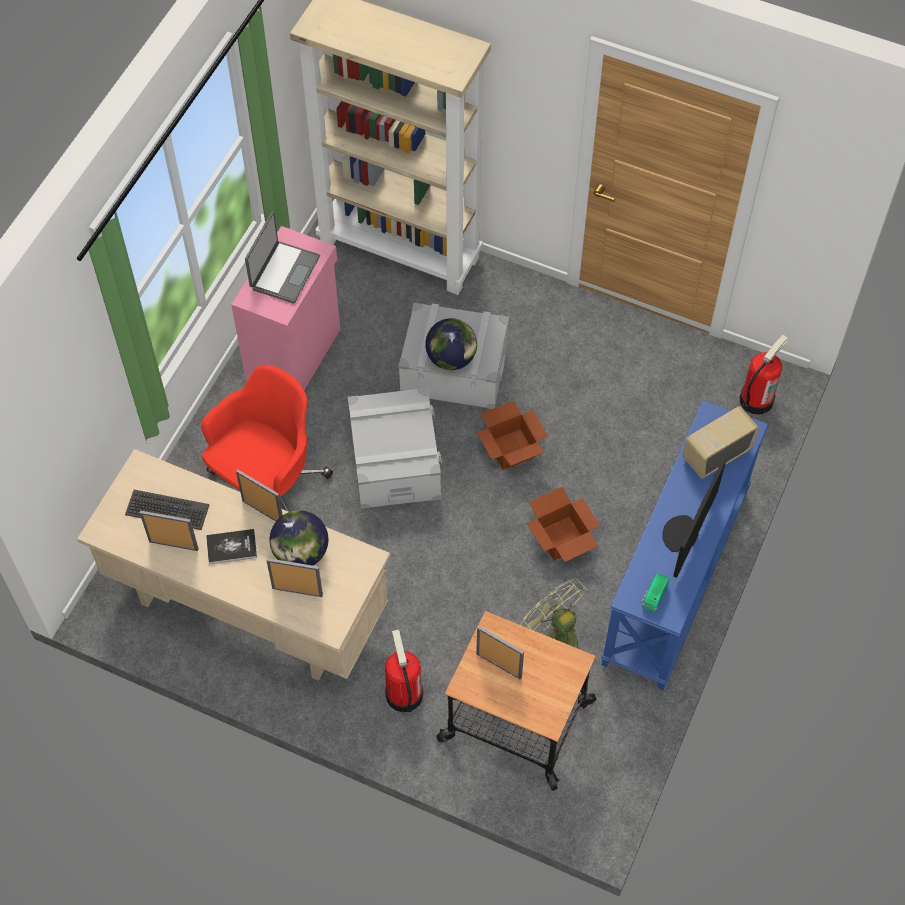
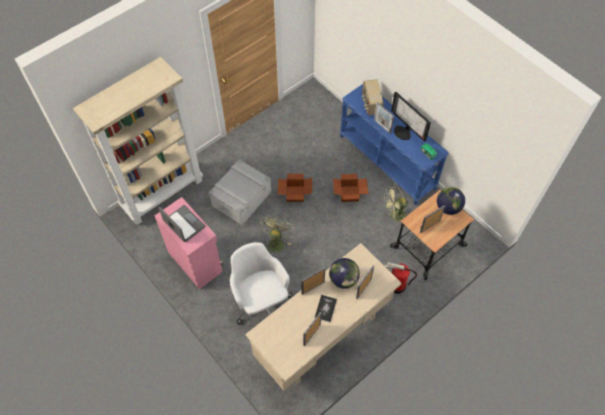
camera: 65 degrees left, 0 degrees up
(167, 510) = (290, 331): keyboard -> none
(267, 486) = (260, 301): red office chair -> white office chair
(395, 461) = (276, 241): grey storage box -> green fan
(451, 358) = (248, 190): globe -> globe (448, 207)
(673, 493) = (382, 126): none -> picture frame
(756, 399) = (319, 99): fire extinguisher -> none

